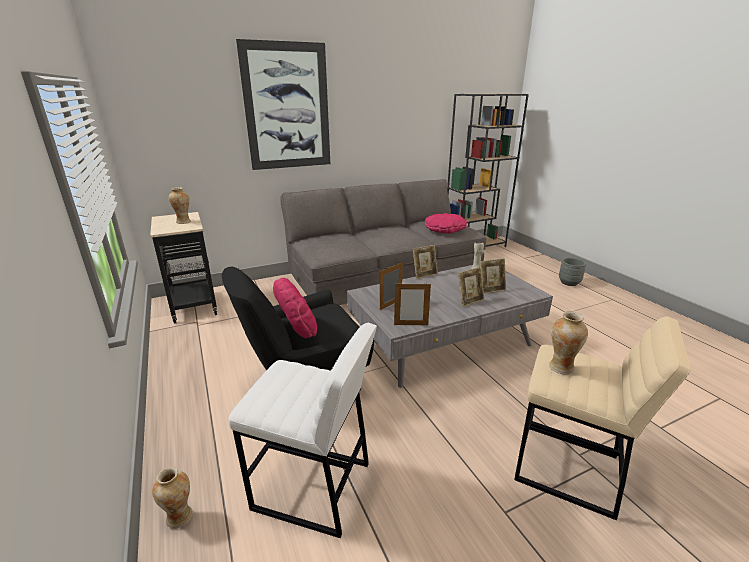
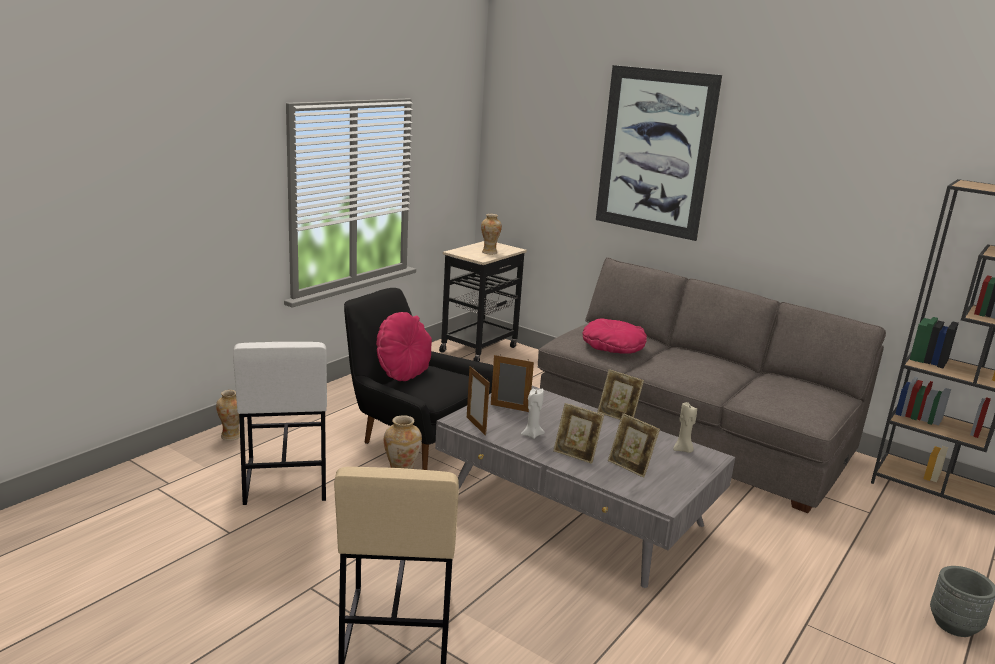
camera: 60 degrees right, 5 degrees down
(435, 308) = (532, 435): none -> white candle
(444, 229) = (778, 397): pink pillow -> pink pillow (614, 346)

